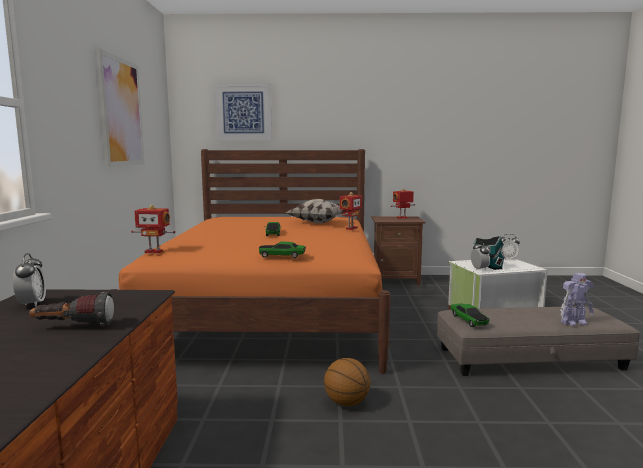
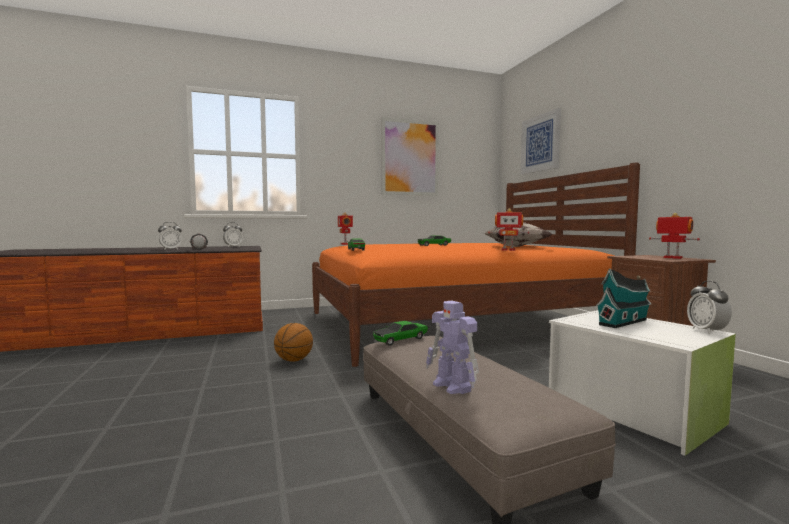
camera: 70 degrees right, 5 degrees down
(479, 269) = (583, 319): alarm clock -> alarm clock (170, 249)

